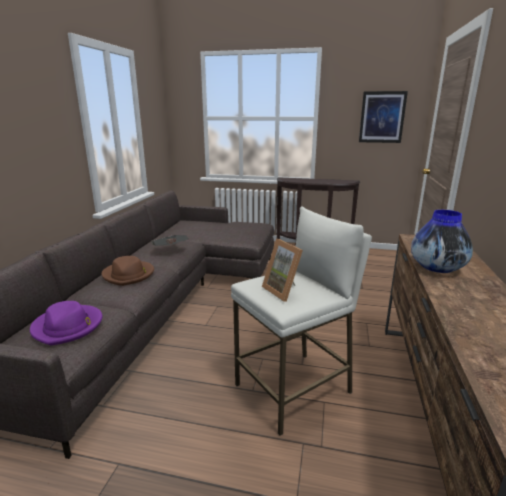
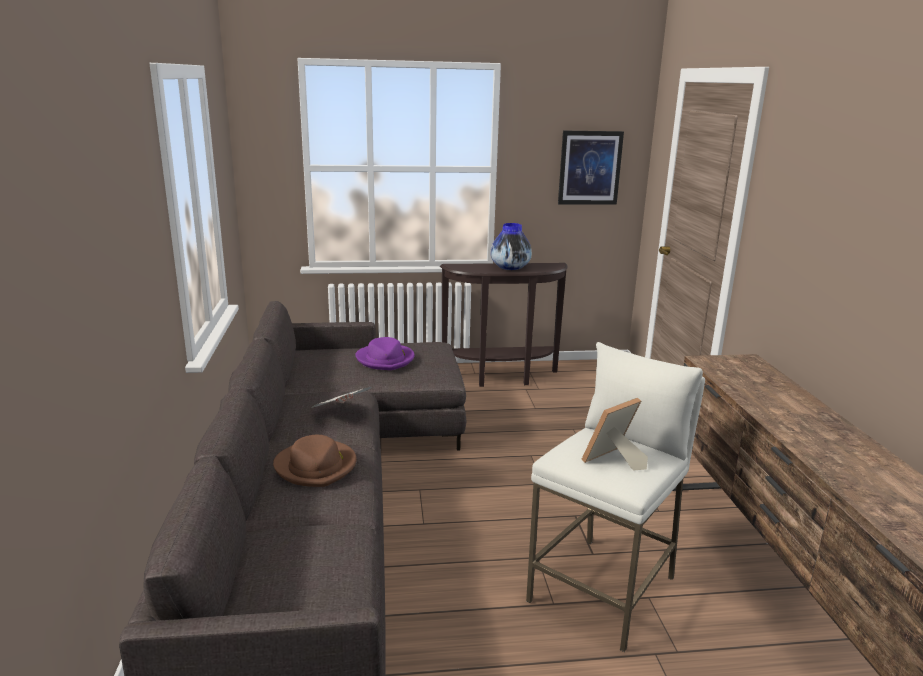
camera: 20 degrees left, 0 degrees up
(68, 326) = (310, 567): purple hat -> purple hat (385, 359)
(284, 290) = (613, 462): picture frame -> picture frame turned 105 degrees clockwise
(436, 268) = (764, 405): vase -> vase (510, 268)

